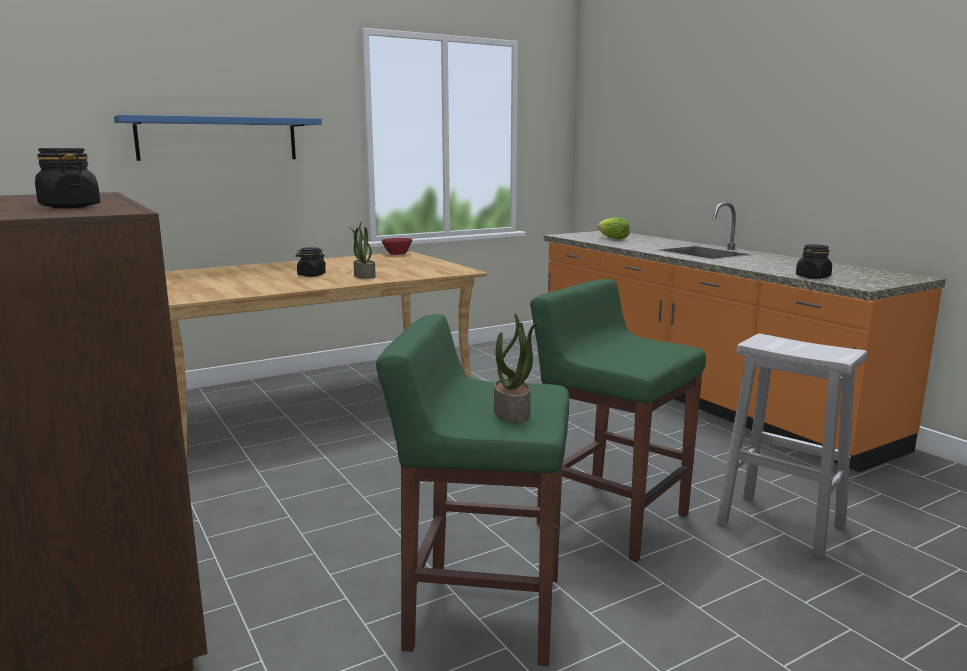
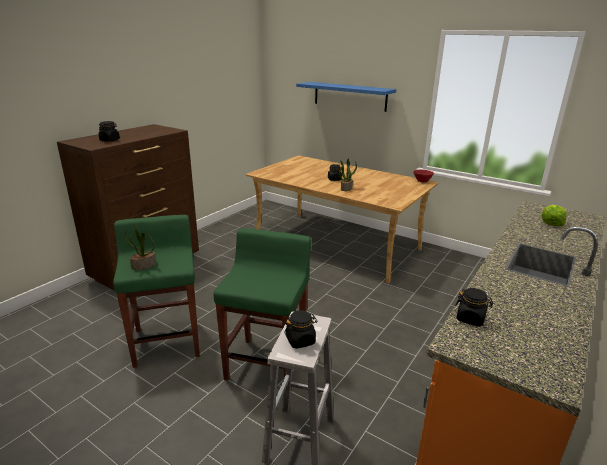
camera: 65 degrees right, 10 degrees up
(810, 348) = (300, 340): none -> black jar

